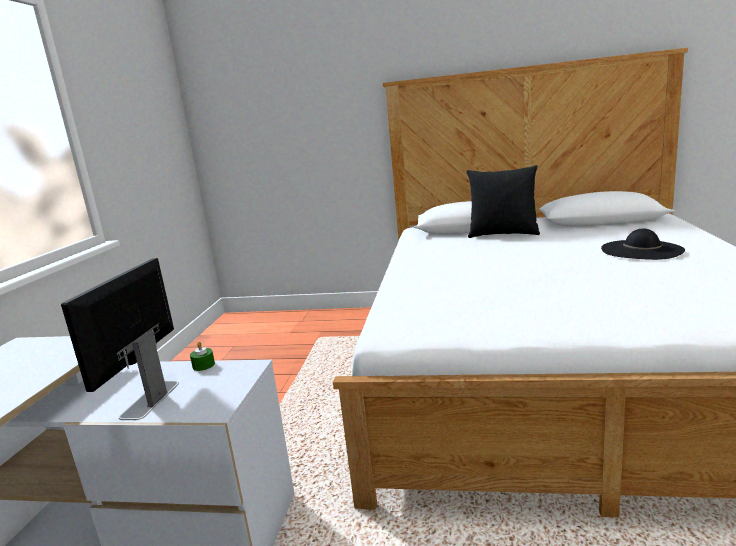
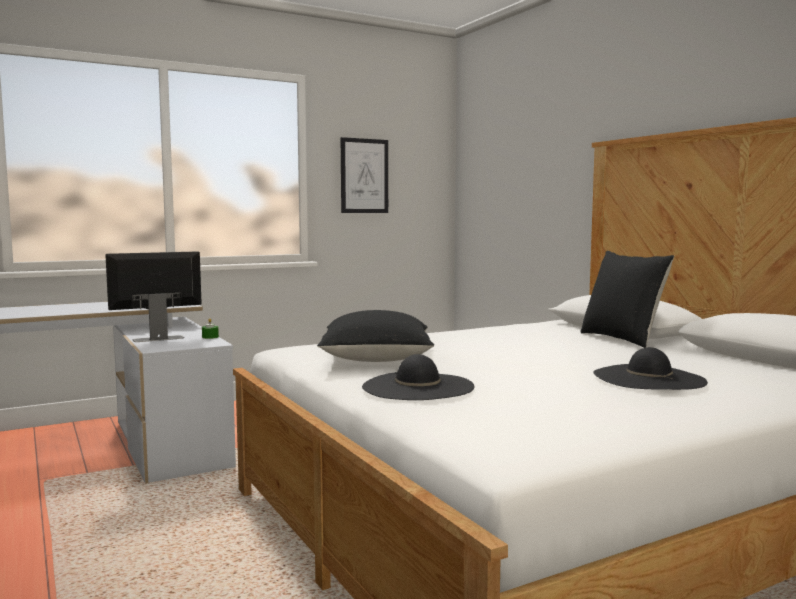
camera: 50 degrees right, 10 degrees down
(126, 129) = (364, 176): none -> picture
(498, 305) = (376, 359): none -> black pillow
(623, 308) = (418, 387): none -> black hat

